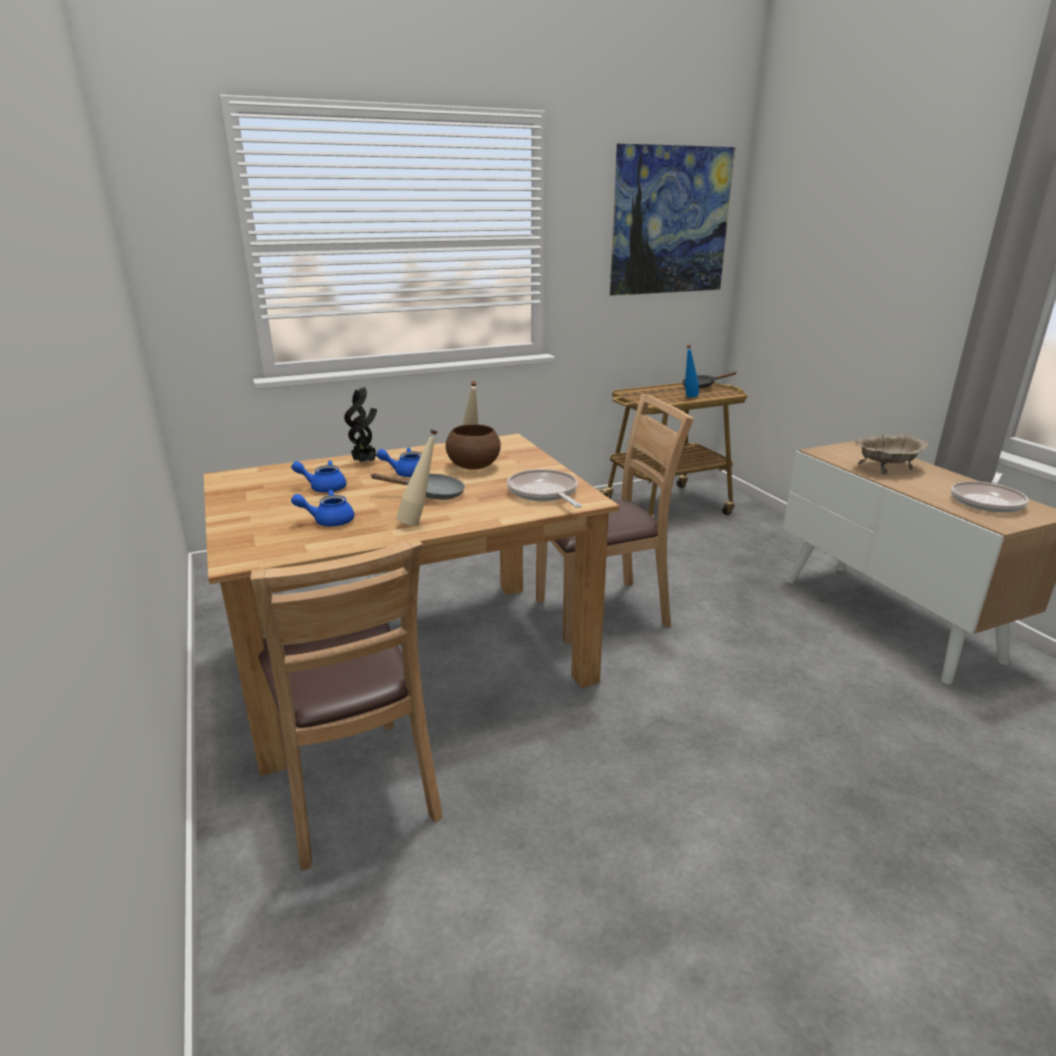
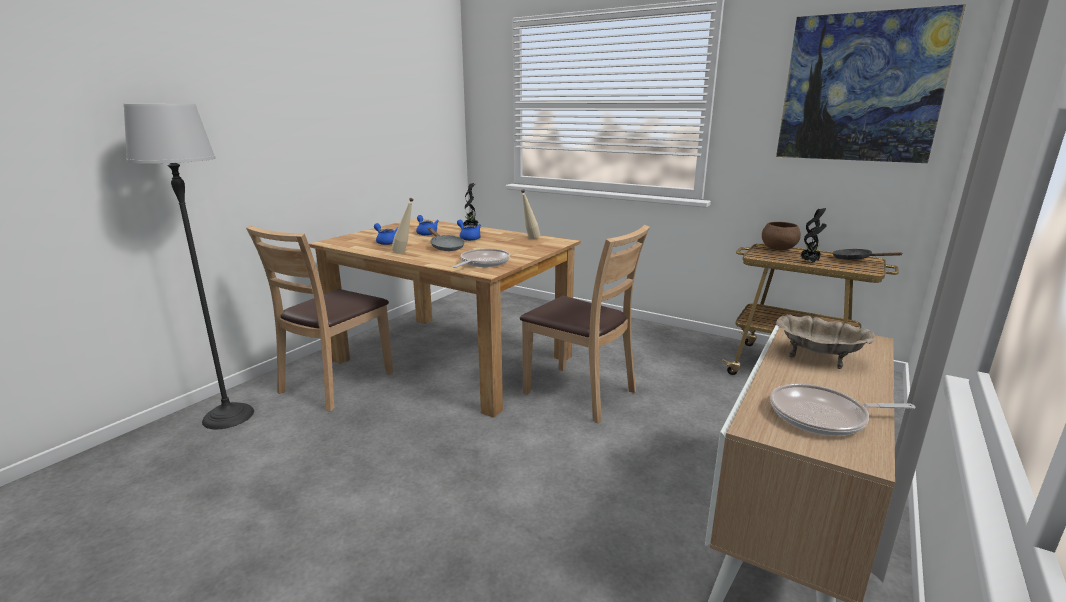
camera: 55 degrees right, 5 degrees down
(320, 959) = (229, 416): none -> floor lamp
(473, 467) = (501, 245): brown bowl -> brown bowl (778, 249)
(688, 397) = (810, 262): blue bottle -> potted plant

